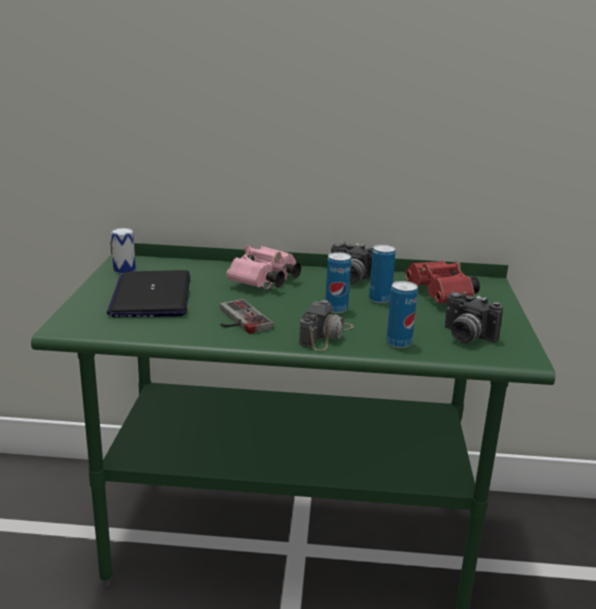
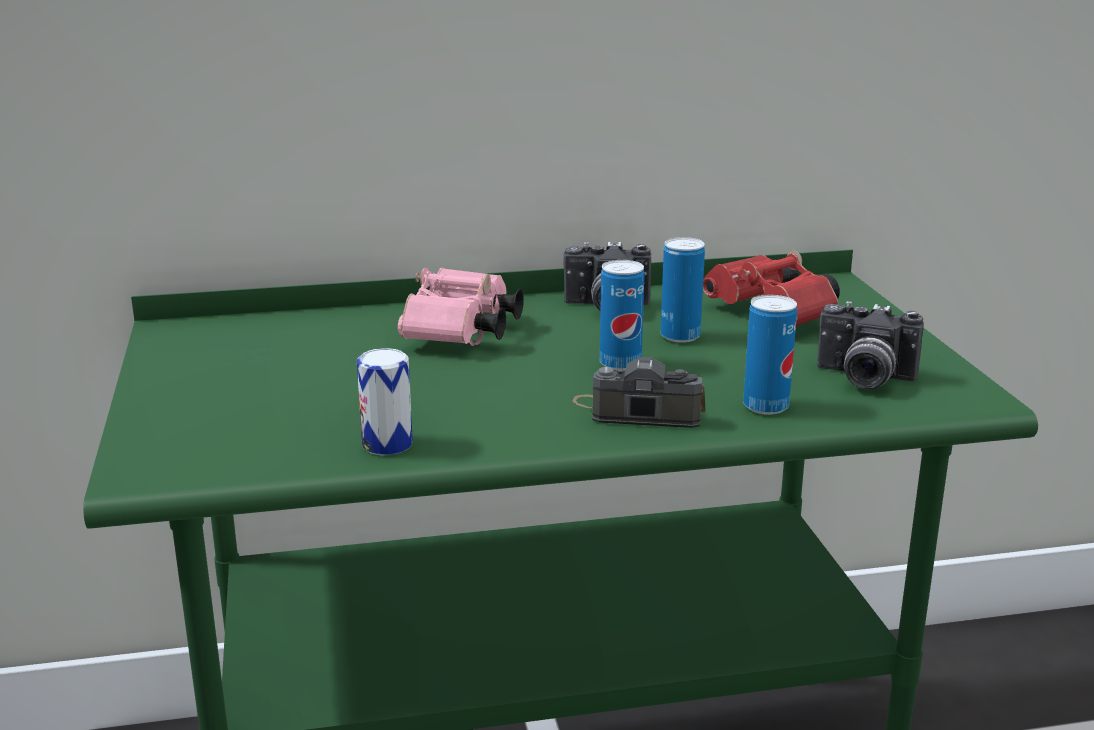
camera: 15 degrees left, 0 degrees up
(124, 269) = (182, 346): can -> can (387, 444)
(151, 296) = (271, 389): laptop -> none
(238, 320) = (464, 409): game controller -> none
(326, 335) = (637, 411): camera -> camera turned 90 degrees counterclockwise

